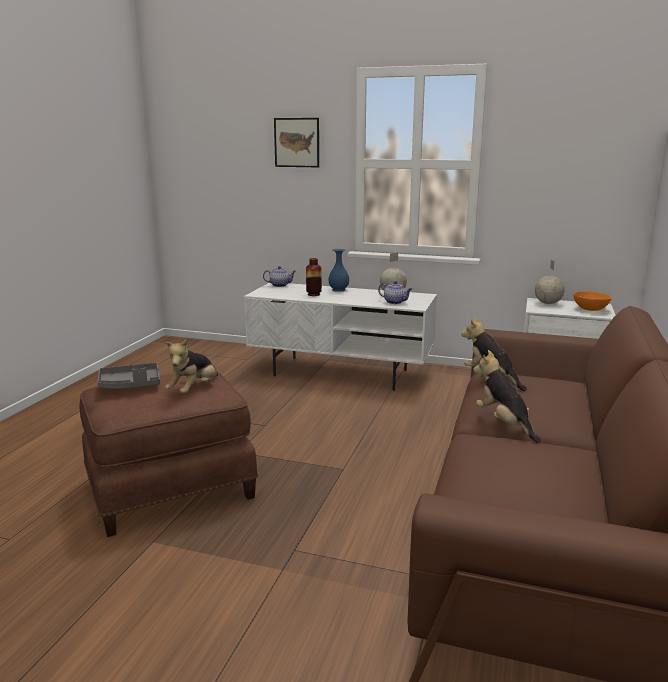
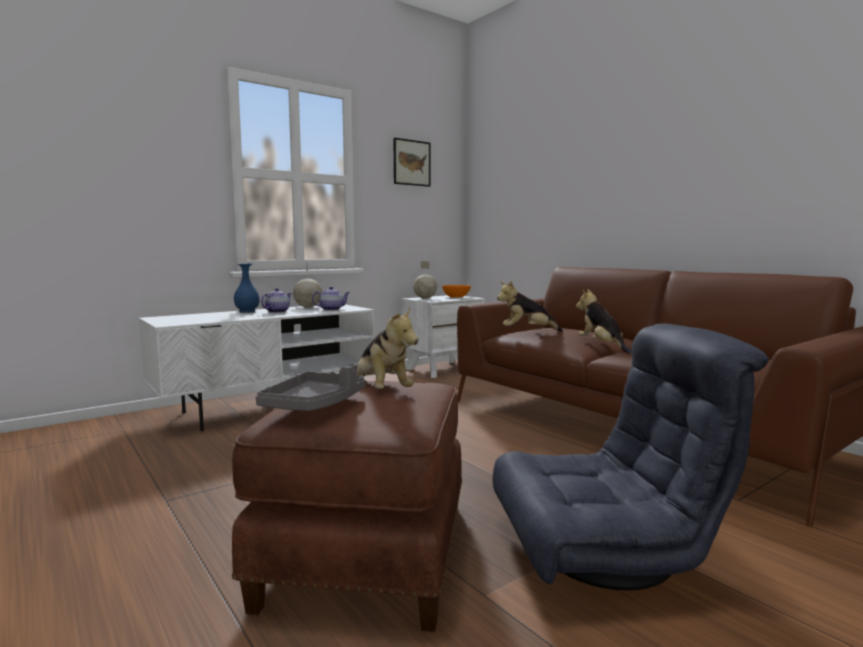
camera: 55 degrees left, 10 degrees down
(239, 576) = (605, 555): none -> grey armchair
(280, 285) = (165, 317): teapot -> teapot (277, 311)
(297, 142) = (152, 140): picture -> picture (411, 163)
(314, 294) = (236, 316): vase -> none
(504, 423) = (602, 346): plush toy -> plush toy turned 60 degrees clockwise

